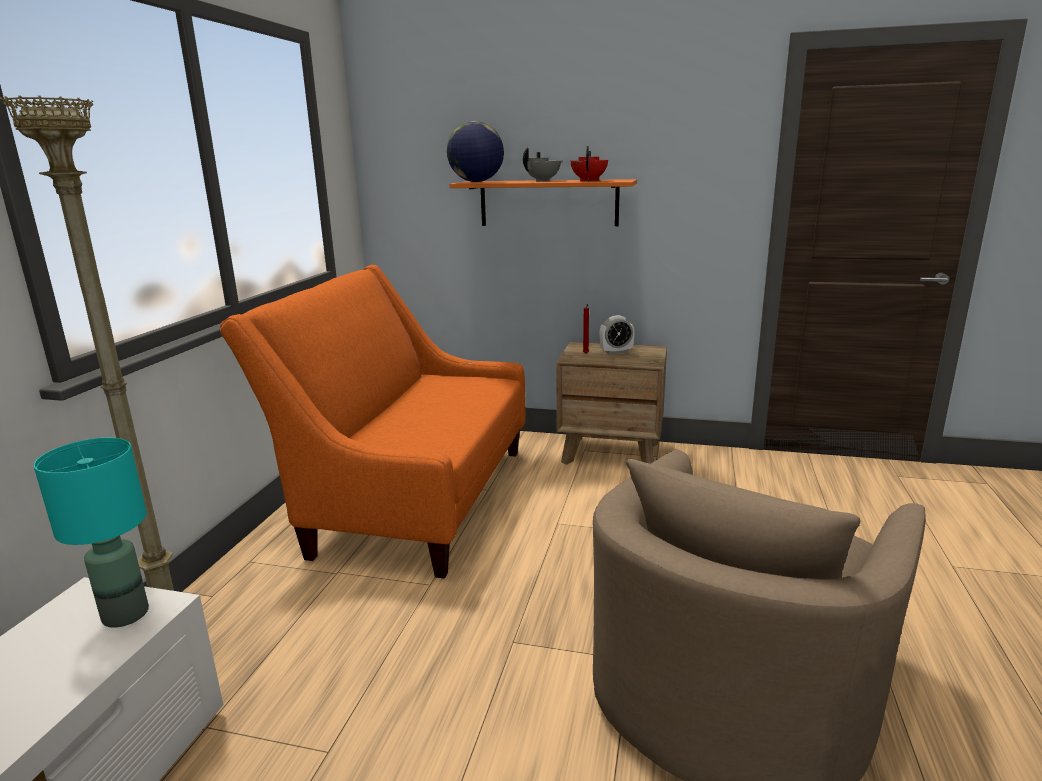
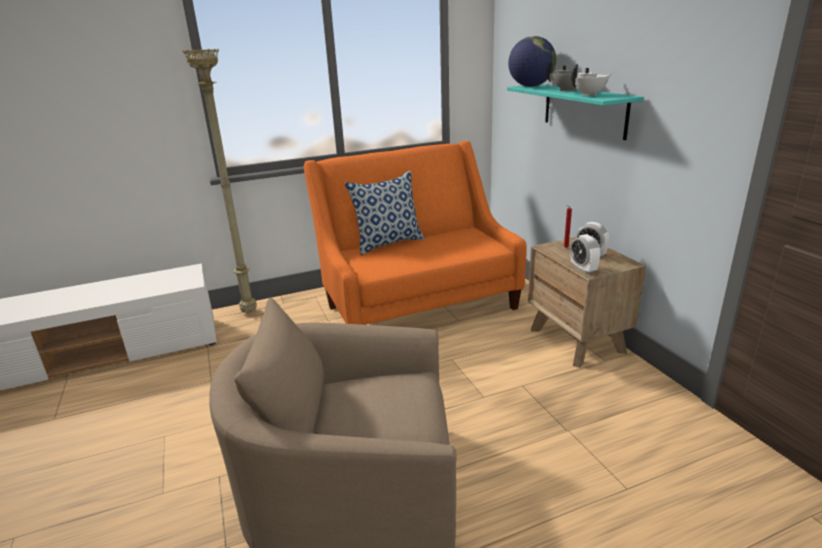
camera: 55 degrees right, 5 degrees up
(124, 614) = (182, 281): turquoise table lamp -> none
(376, 419) = (388, 243): none -> pillow
(548, 203) = (584, 110): orange shelf -> turquoise shelf
(589, 180) = (589, 95): red teapot -> white teapot
(641, 362) = (583, 269): none -> alarm clock

